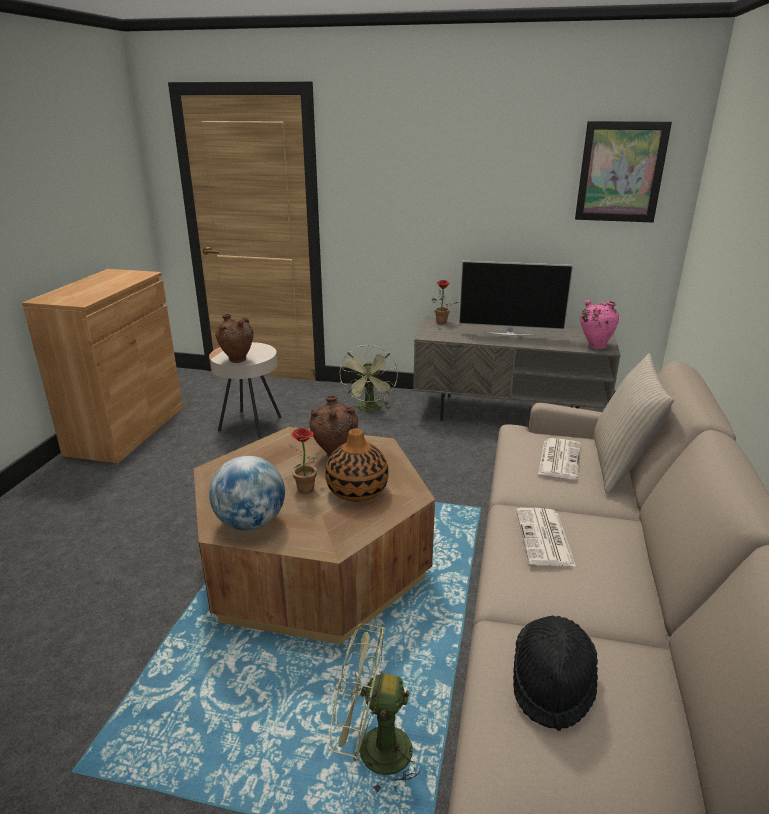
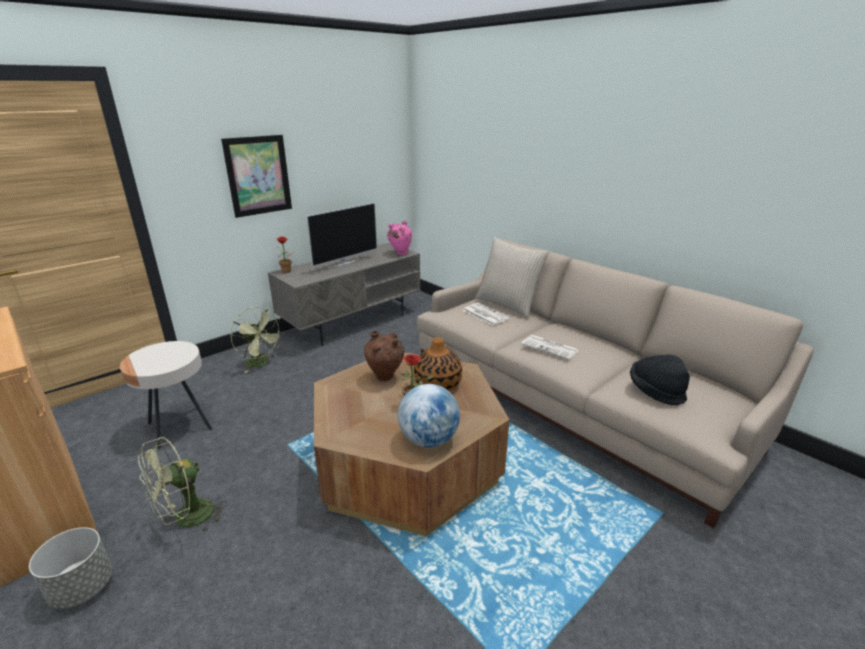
camera: 55 degrees left, 0 degrees up
(75, 483) = (82, 587): none -> grey planter
(237, 361) = (171, 364): brown vase -> none
(372, 751) = (588, 505): green fan -> green fan (187, 519)
(621, 172) = (373, 135): picture -> picture (258, 175)

